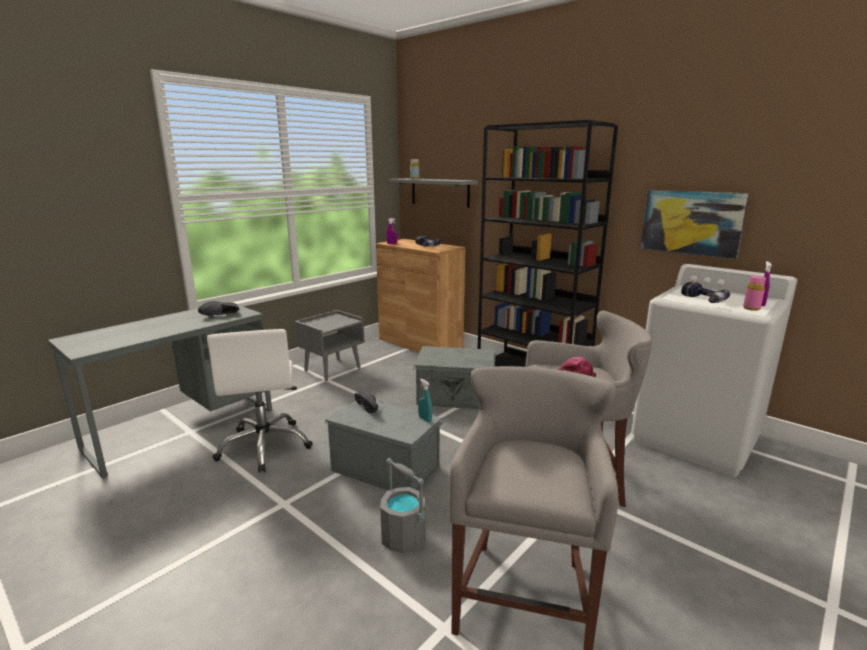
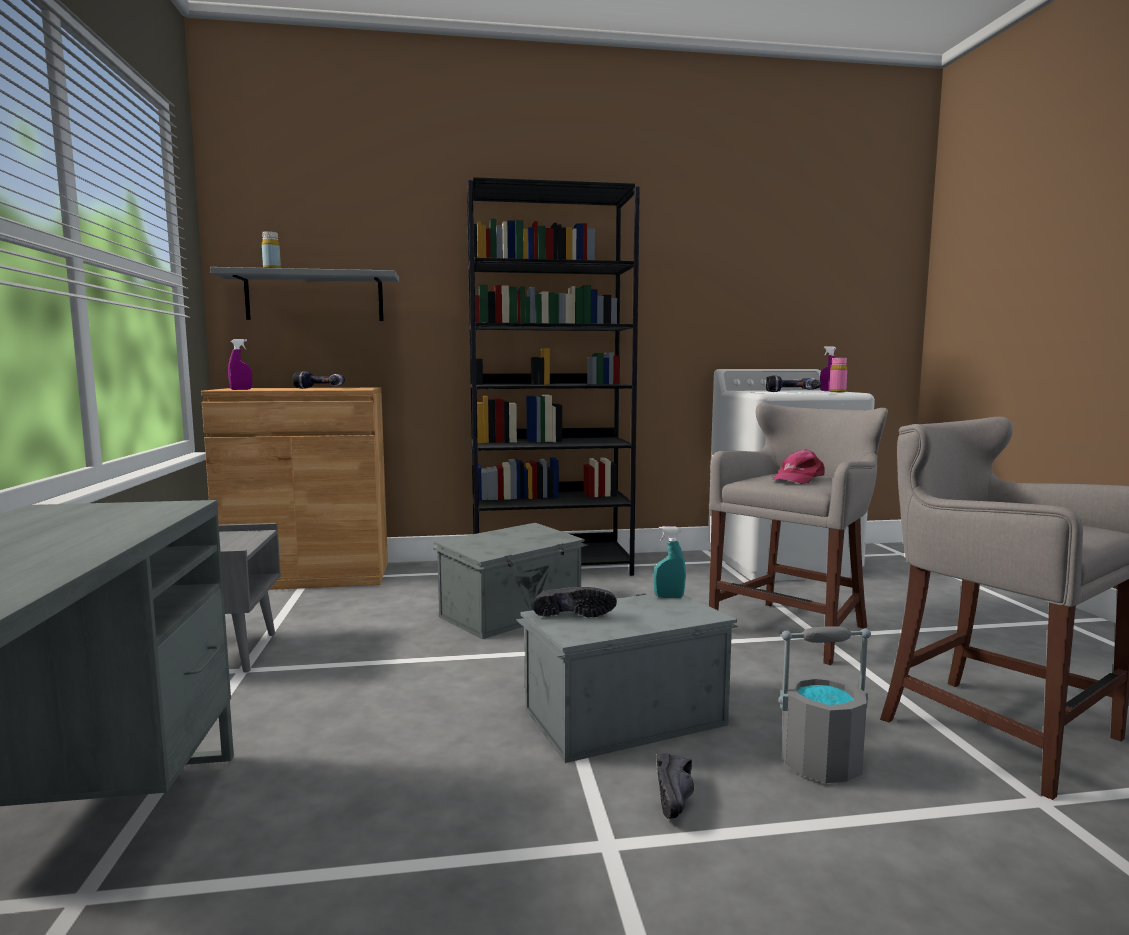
camera: 50 degrees left, 10 degrees down
(221, 315) = (117, 517): black shoe -> black shoe (678, 799)
(265, 446) = (363, 805): white office chair -> none
(691, 222) = (713, 322): picture -> none

